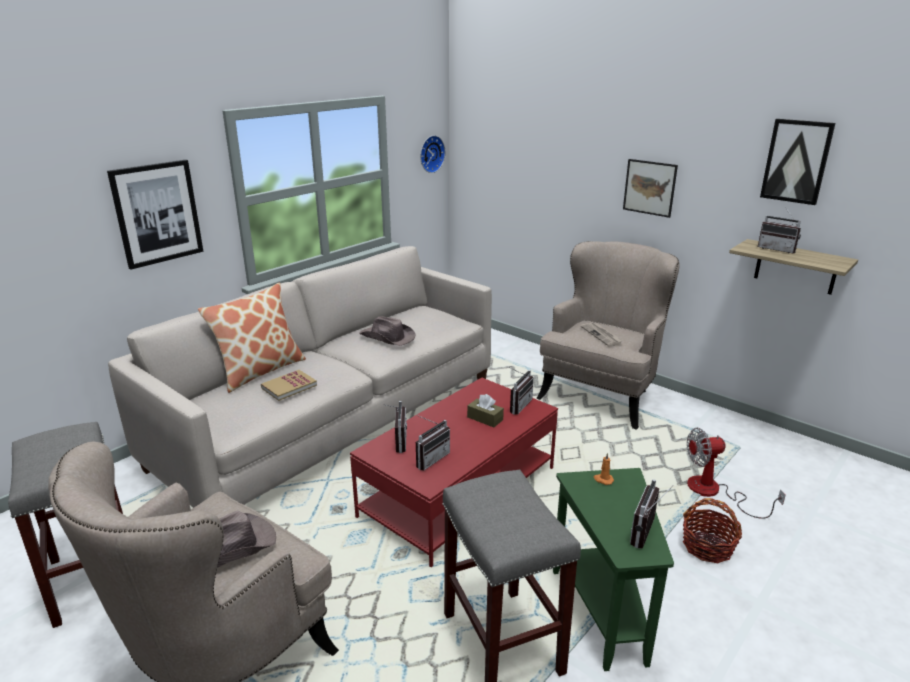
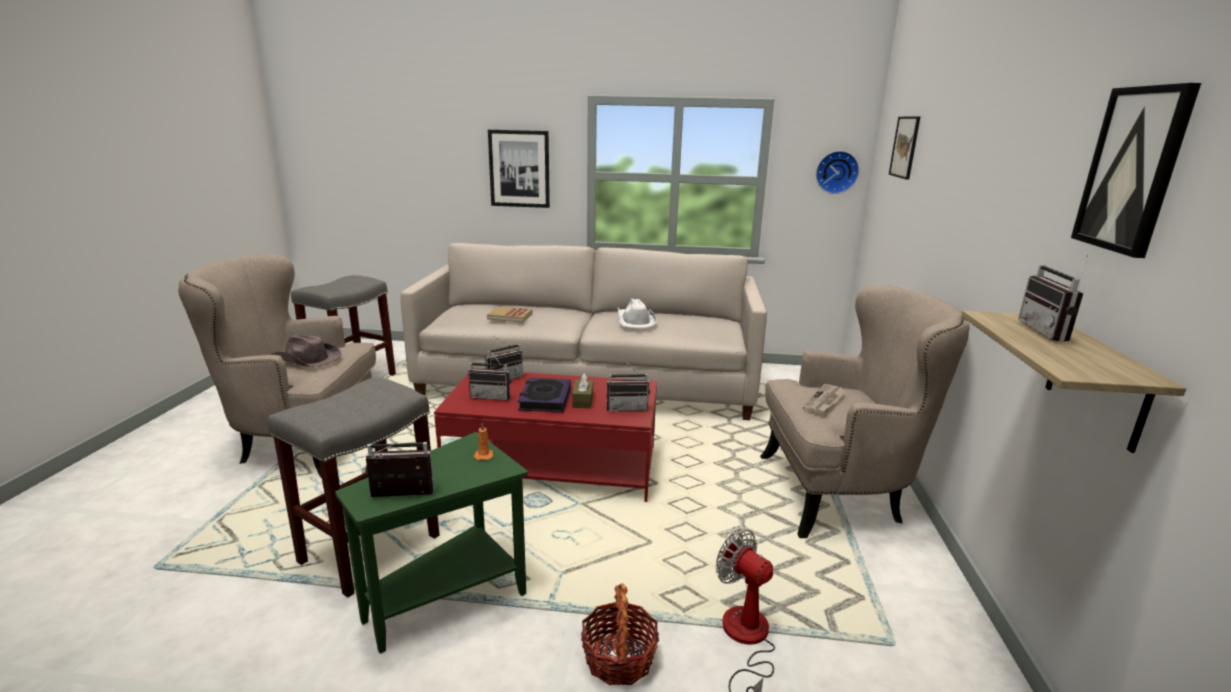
camera: 55 degrees right, 5 degrees down
(260, 371) = (525, 305): pillow -> none
(387, 337) = (634, 320): brown hat -> white hat
(465, 434) = (545, 399): none -> book
(649, 187) = (979, 220): picture -> picture (905, 147)

